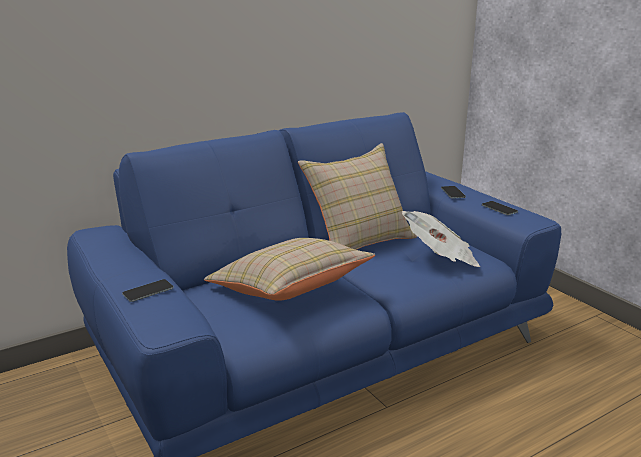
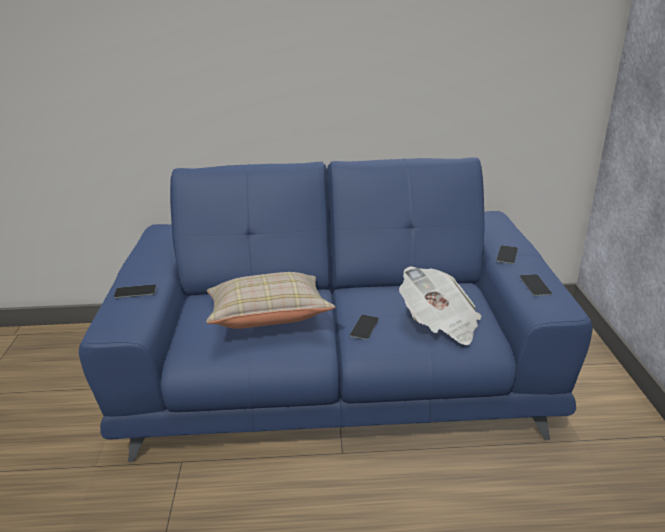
camera: 30 degrees right, 5 degrees up
(359, 240) = (383, 285): beige pillow -> none
(384, 275) = (364, 327): none -> phone

